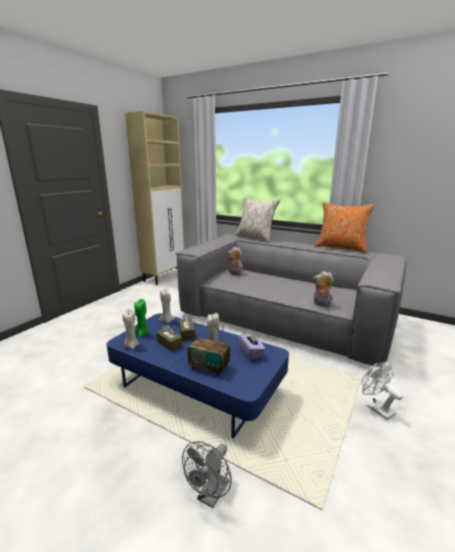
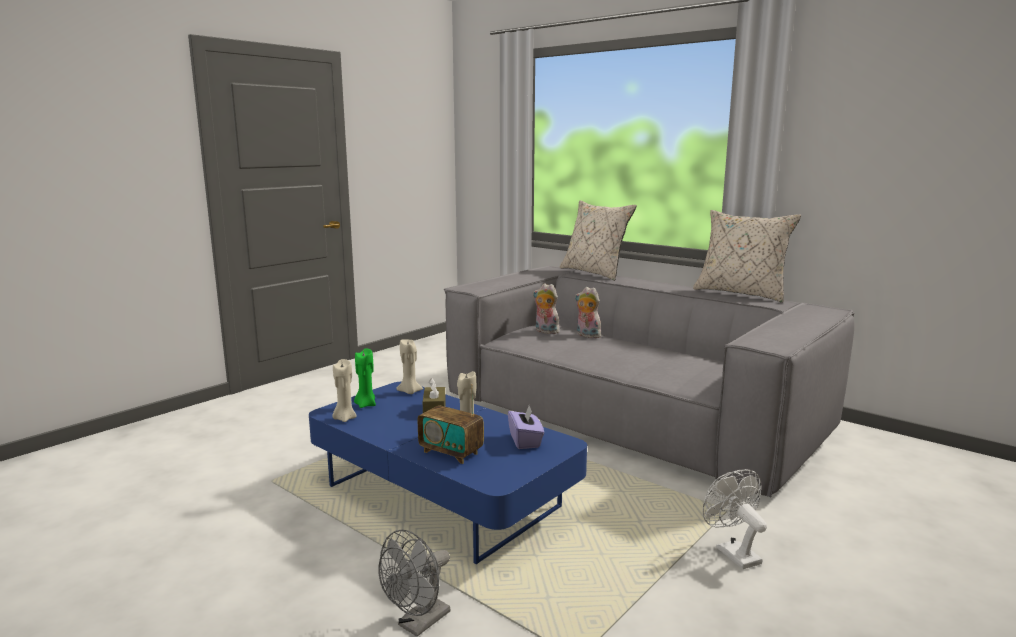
camera: 10 degrees right, 5 degrees down
(164, 276) = (439, 340): beige cabinet -> none
(169, 344) = (402, 420): brown tissue box -> none
(321, 304) = (675, 383): plush toy -> plush toy (587, 336)
(341, 248) = (741, 293): orange pillow -> beige pillow

